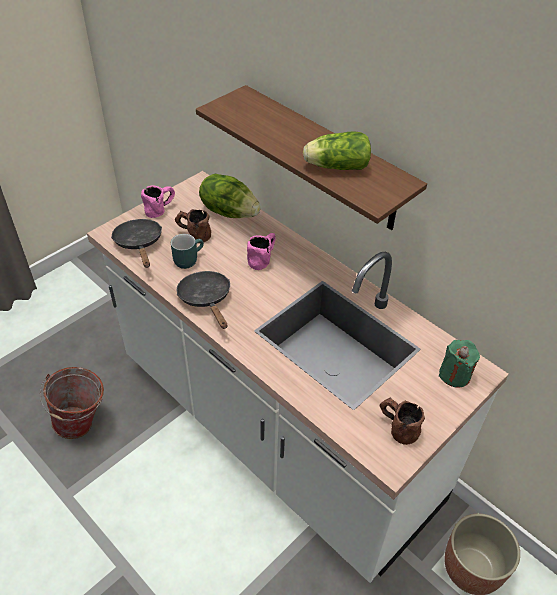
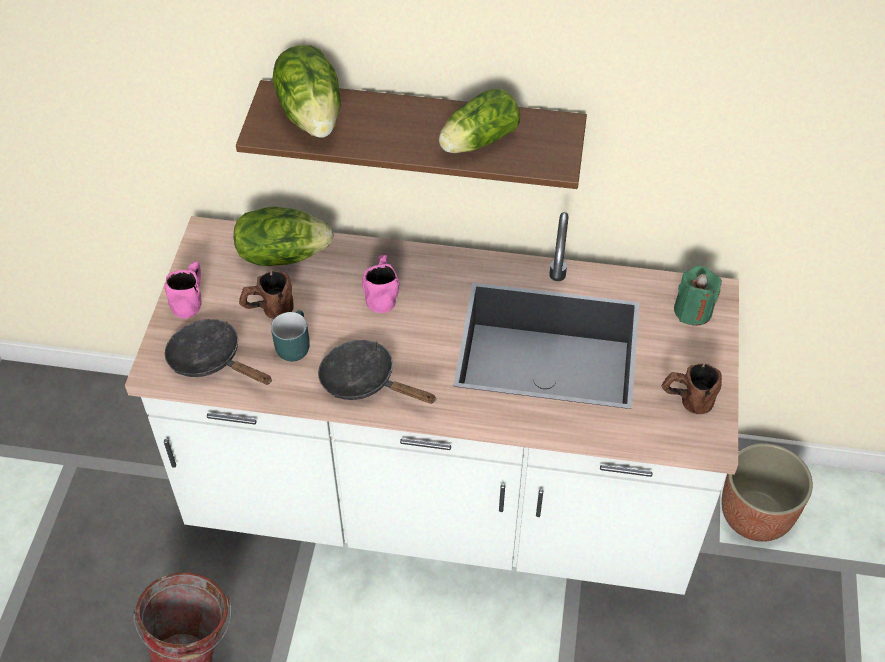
camera: 35 degrees left, 5 degrees up
(254, 112) = (312, 114): none -> lettuce

